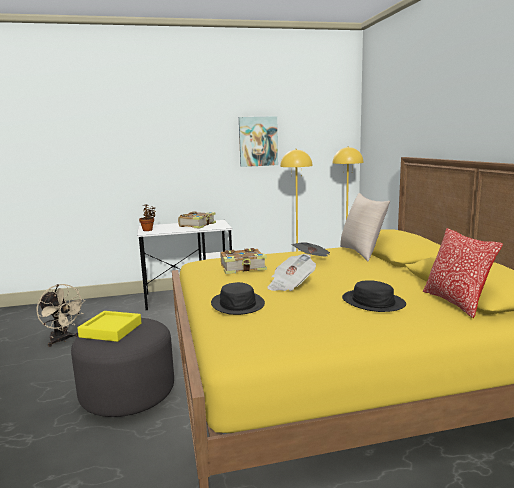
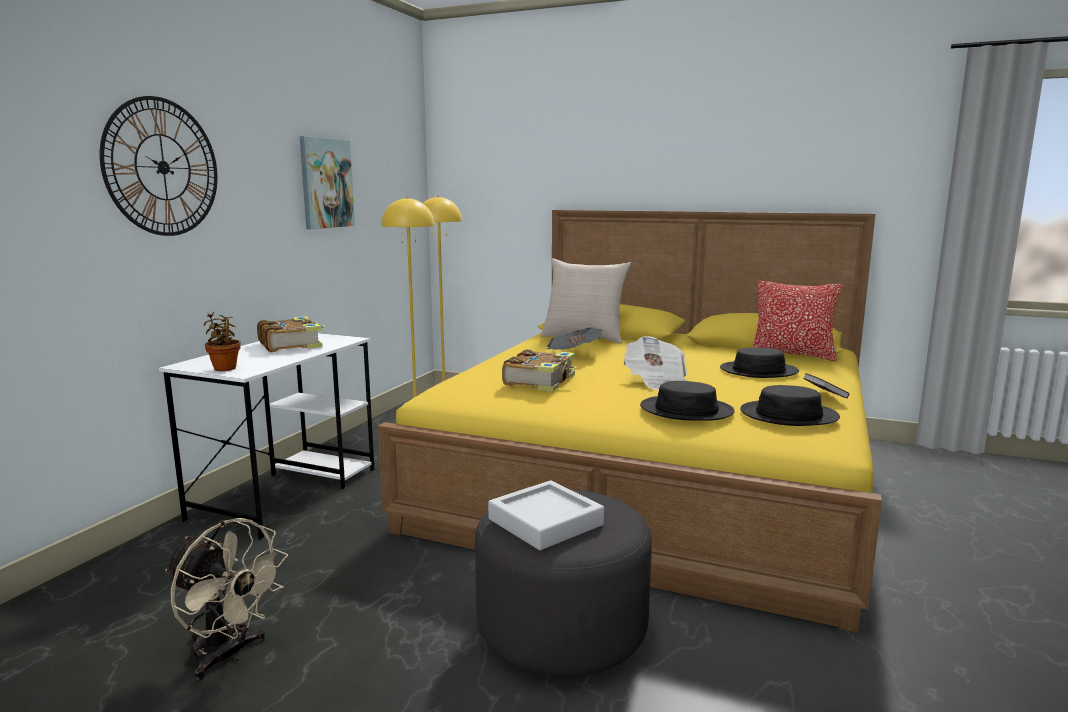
camera: 55 degrees left, 0 degrees up
(62, 340) = (228, 656): beige fan -> beige fan turned 45 degrees clockwise
(111, 330) = (545, 522): yellow tray -> grey tray
(150, 138) = (163, 167): none -> wall clock
(269, 328) = (788, 415): none -> black hat
(347, 331) = (824, 395): none -> book

